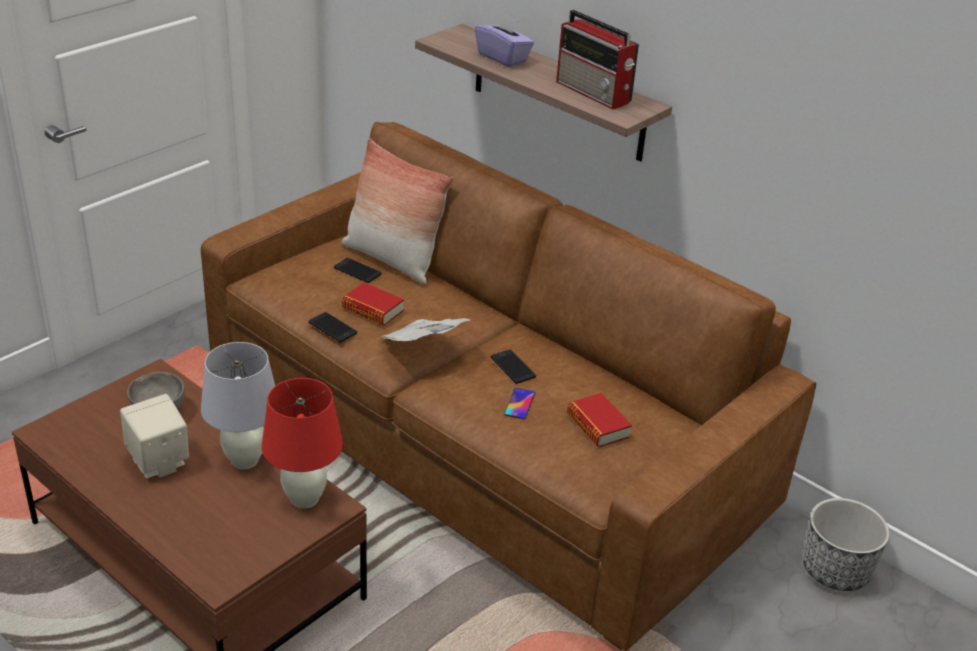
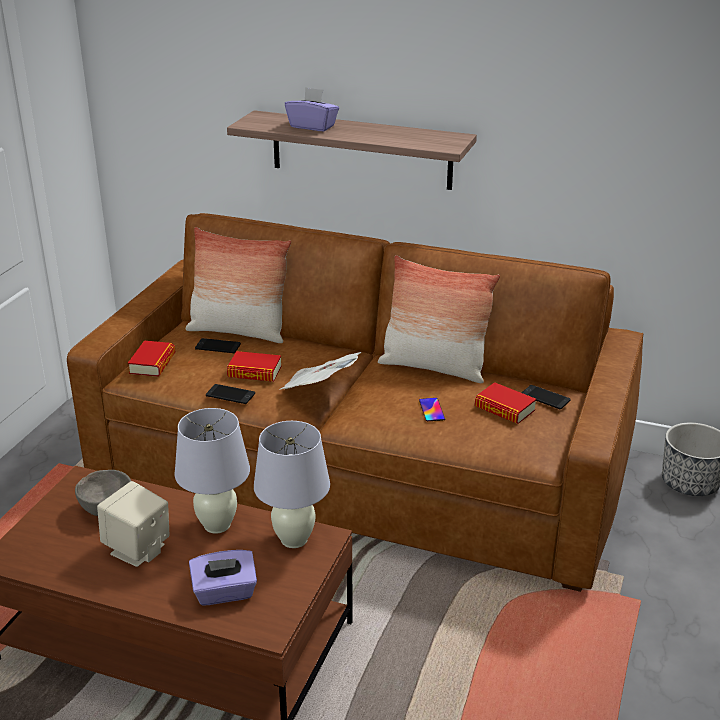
camera: 20 degrees left, 5 degrees down
(205, 531) = (225, 593): none -> purple tissue box
(283, 272) = (152, 363): none -> book
(304, 499) = (294, 540): red table lamp -> white table lamp
(513, 367) = (404, 385): phone -> phone (545, 397)
(562, 355) = (434, 367): none -> pillow
(594, 93) = (410, 136): radio -> none

